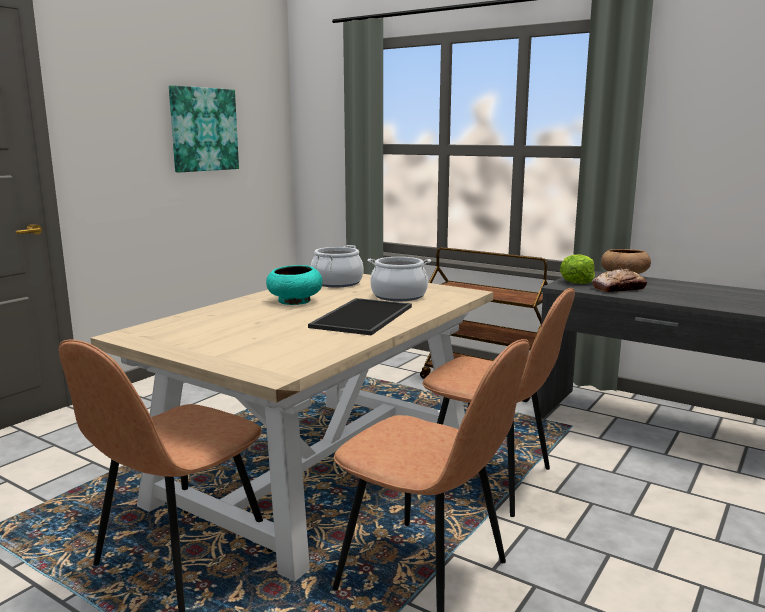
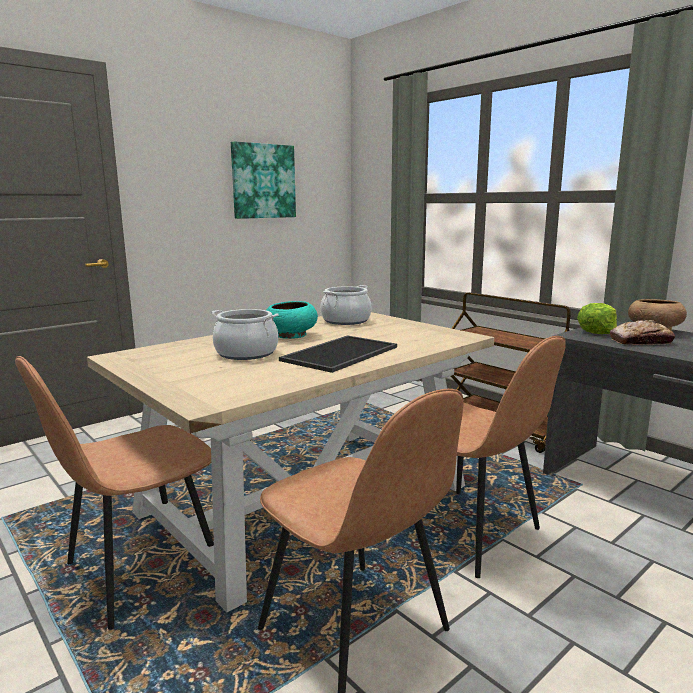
camera: 15 degrees right, 0 degrees up
(399, 296) = (393, 336): cooking pot -> cooking pot (246, 353)

